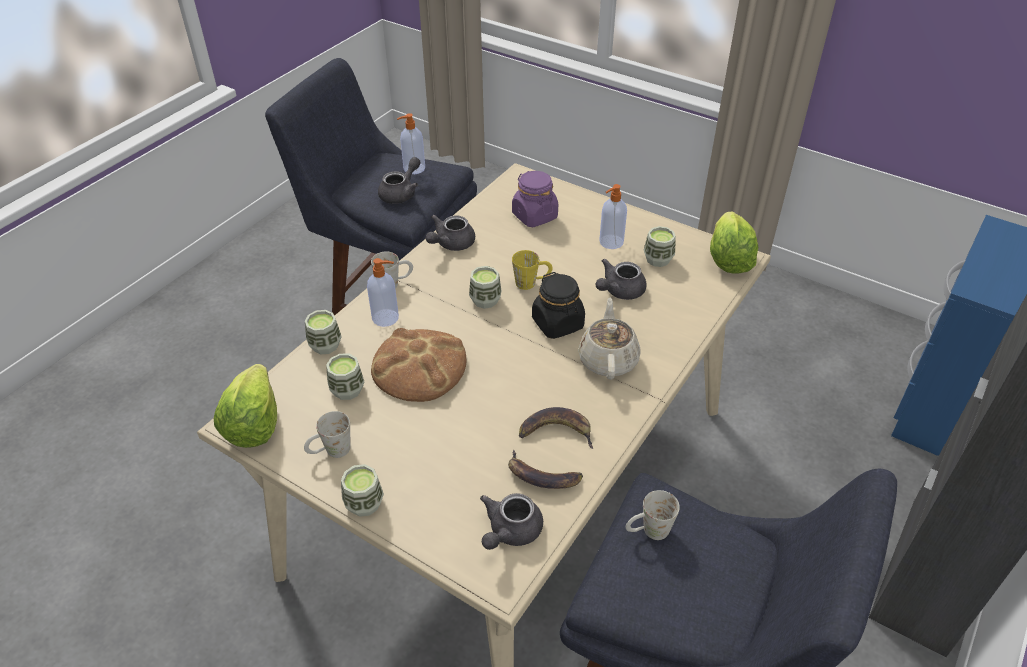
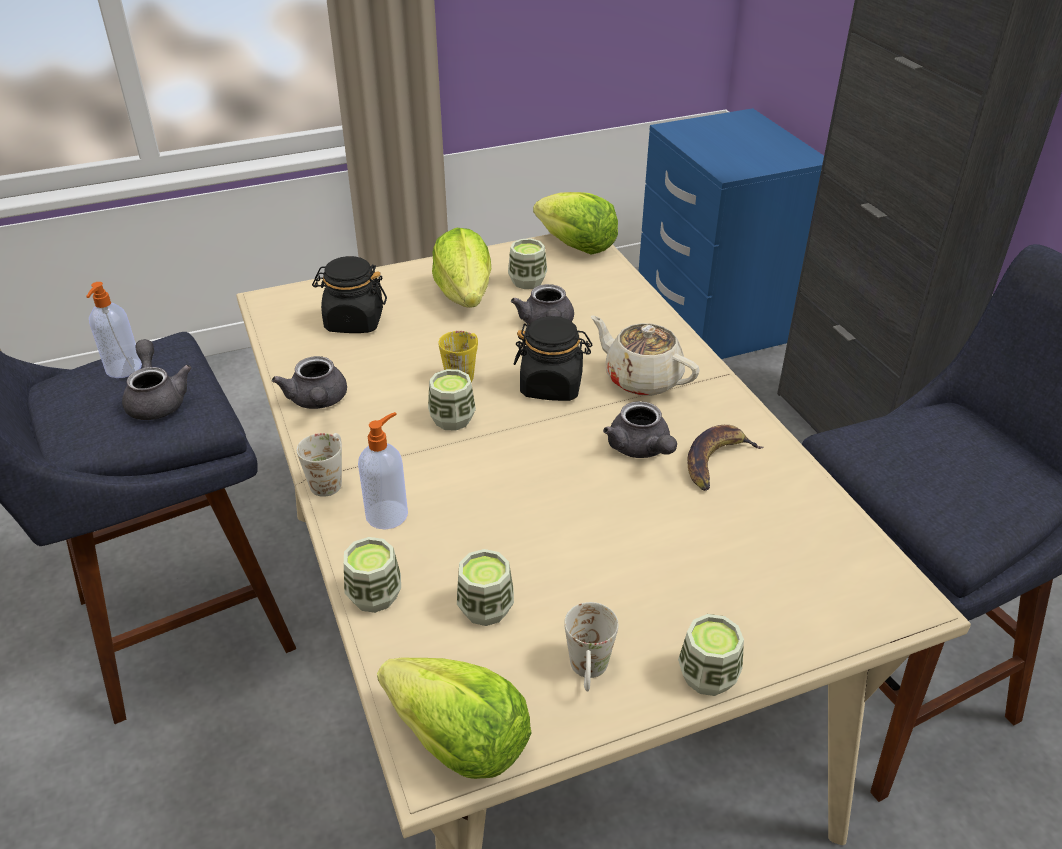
camera: 55 degrees left, 5 degrees down
(419, 367) = (511, 523): bread -> none
(510, 532) = (840, 563): grey teapot -> grey teapot (641, 449)
(534, 216) = (353, 321): purple jar -> black jar
(541, 476) = (775, 502): banana -> none
(610, 242) = (465, 295): soap dispenser -> lettuce
(648, 532) = (899, 465): white mug -> none

